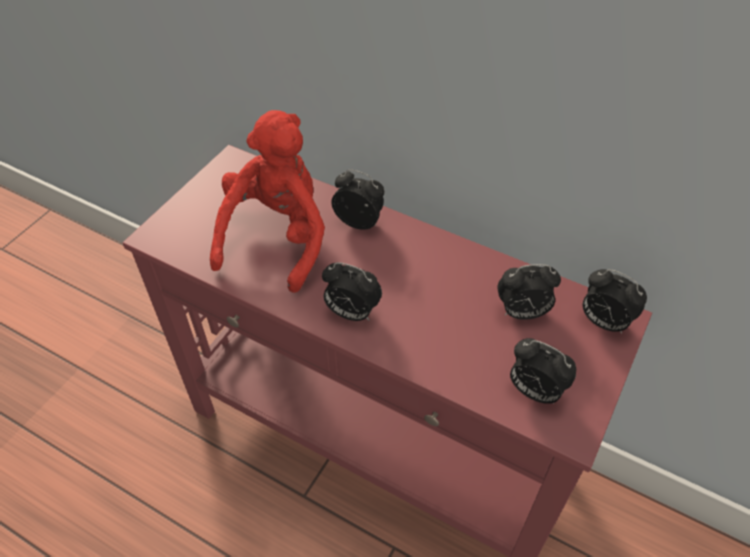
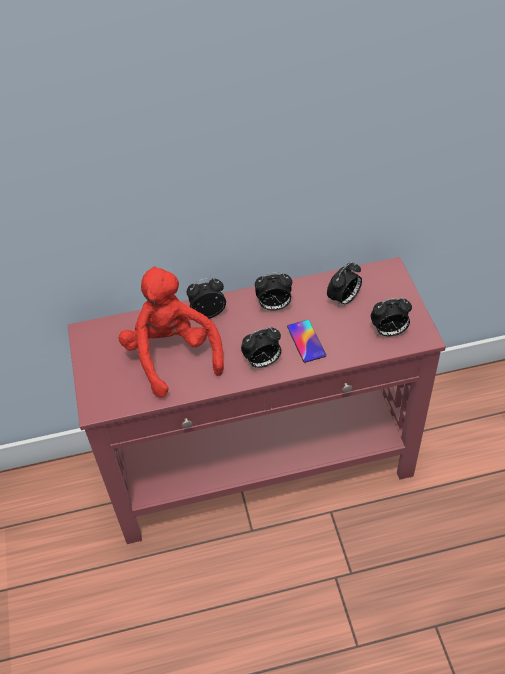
camera: 40 degrees left, 0 degrees up
(424, 326) = (306, 341): none -> phone
(603, 322) = (384, 277): alarm clock -> alarm clock (274, 306)

